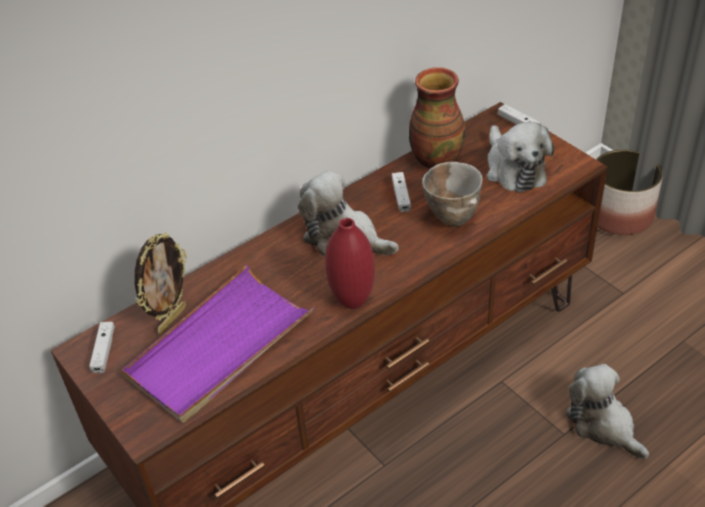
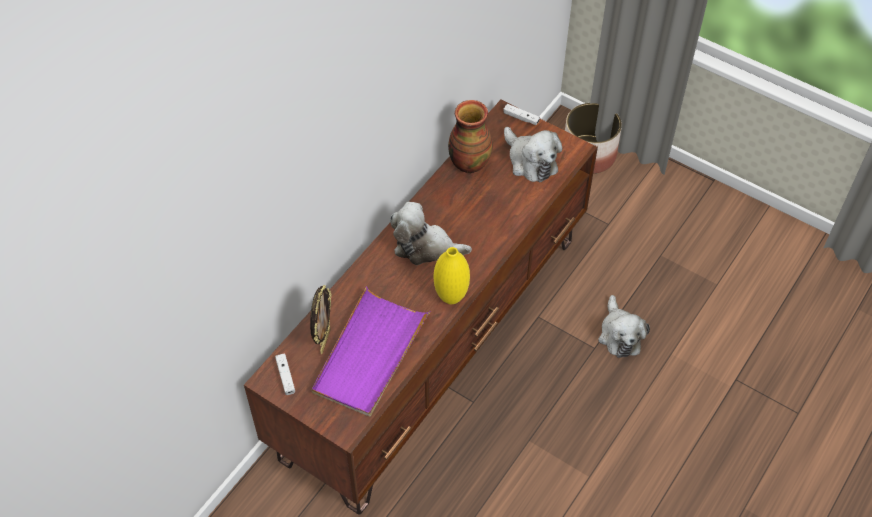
camera: 20 degrees left, 10 degrees up
(352, 300) = (451, 297): red vase -> yellow vase
(401, 196) = (454, 201): white game controller -> none
(451, 217) = (498, 213): bowl -> none
(603, 425) = (619, 334): plush toy -> plush toy turned 135 degrees counterclockwise

